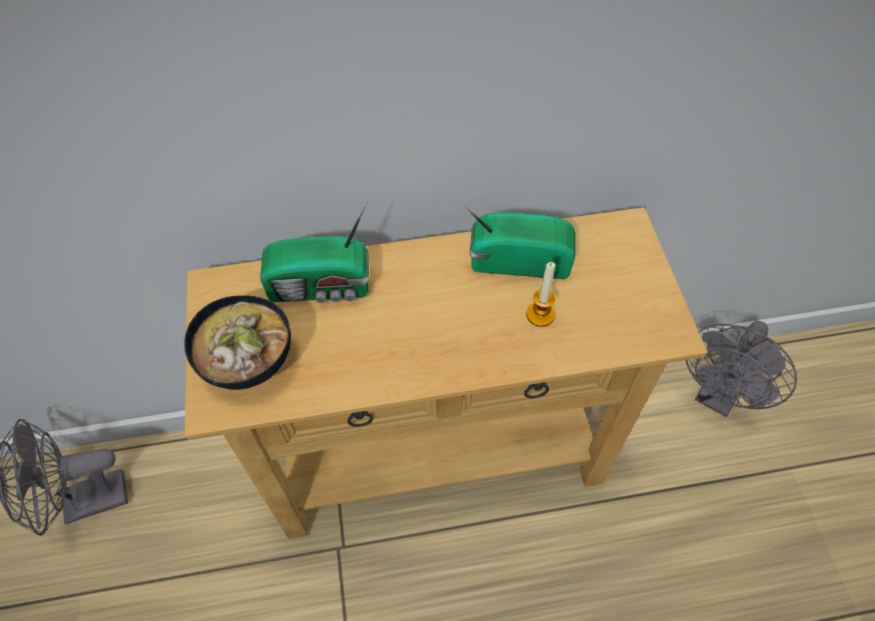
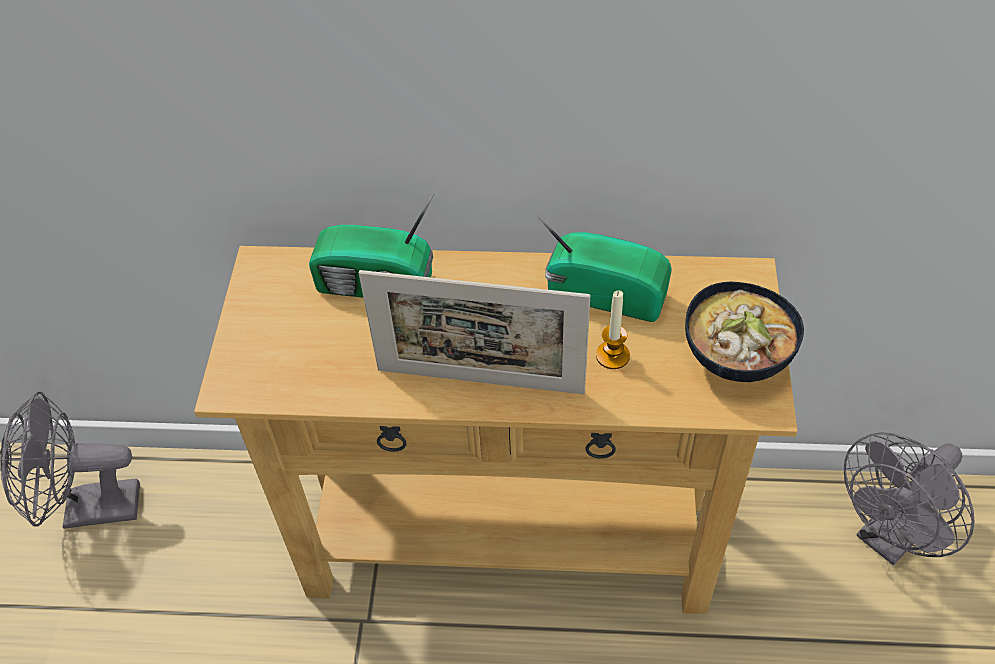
camera: 15 degrees right, 5 degrees down
(249, 364) = (278, 352): bowl -> bowl (736, 361)
(435, 358) = (480, 381): none -> picture frame

